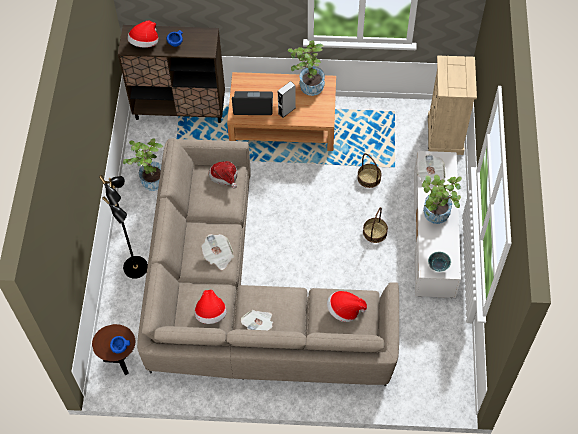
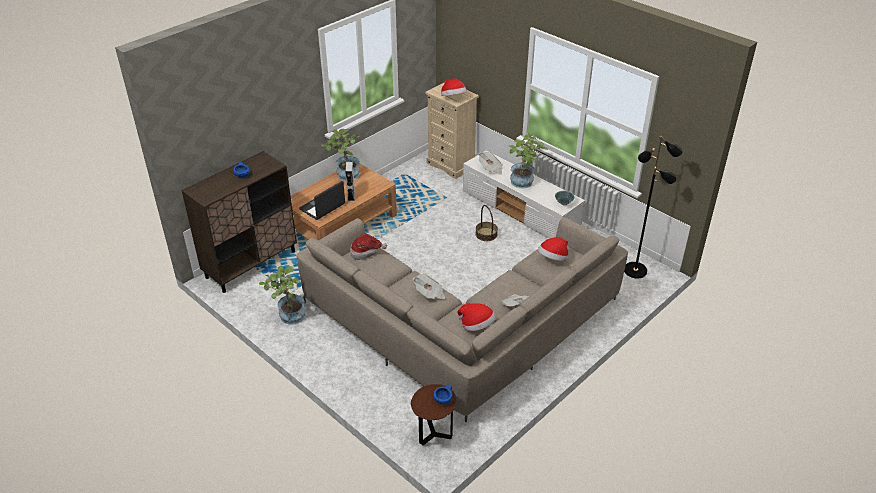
camera: 50 degrees left, 20 degrees down
(136, 267) = (358, 372): black floor lamp -> black floor lamp (635, 270)
(145, 43) = (217, 188): hat -> hat (453, 98)
(369, 178) = (440, 212): basket -> none

